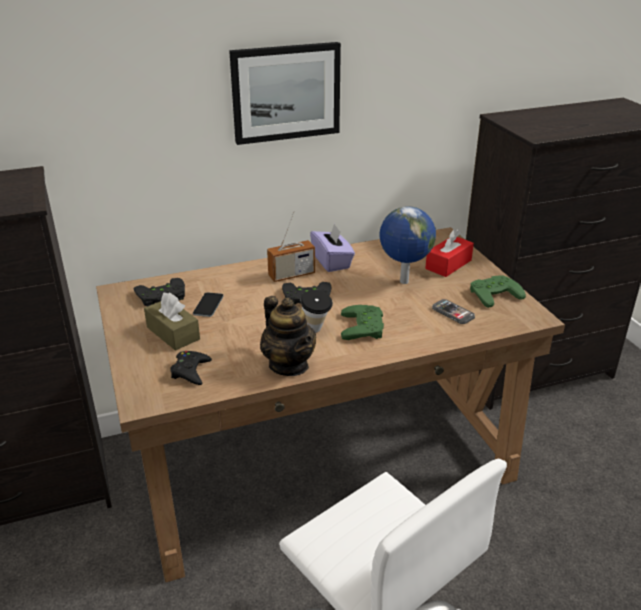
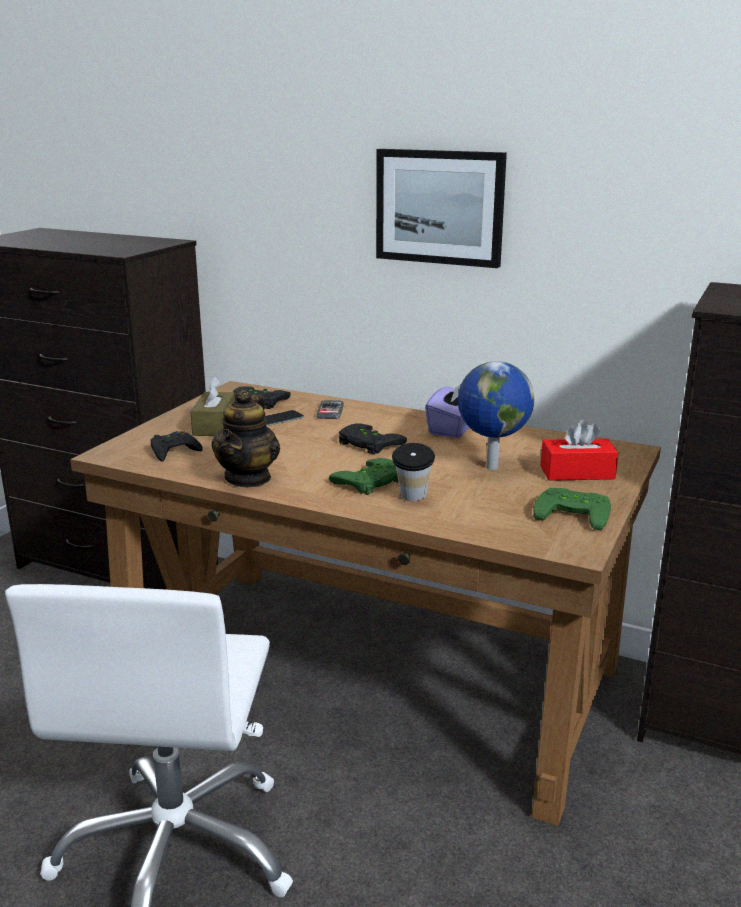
camera: 45 degrees right, 10 degrees down
(291, 275) = (392, 425): radio -> none
(315, 331) = (321, 467): cup -> cup (412, 500)
(453, 313) = (485, 508): phone -> phone (330, 411)

